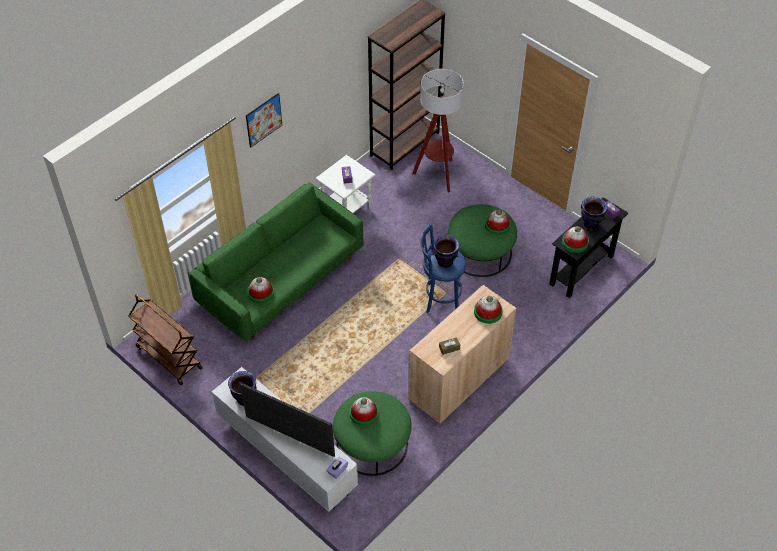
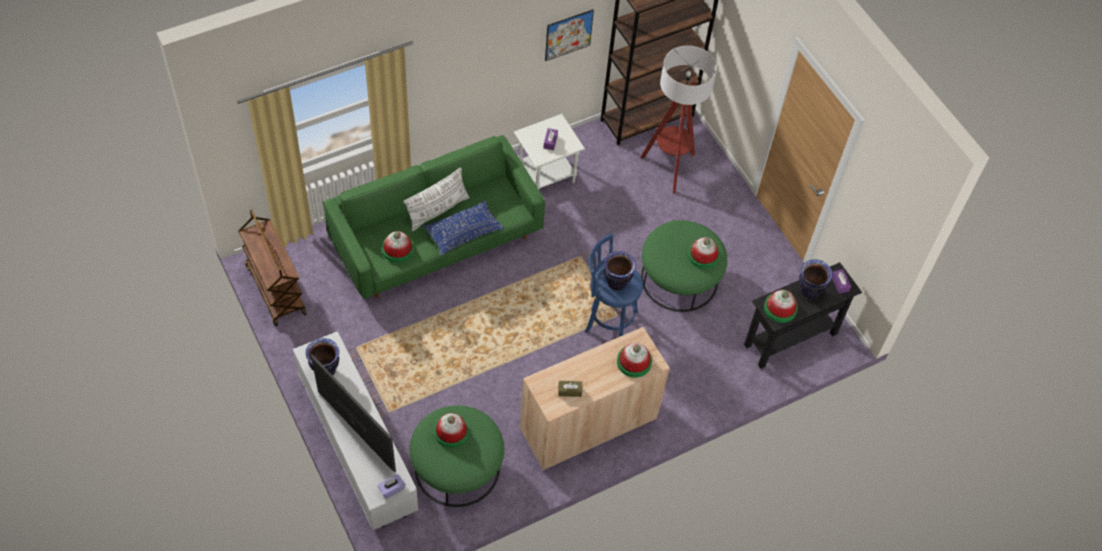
camera: 15 degrees right, 5 degrees up
(264, 120) = (456, 51): picture -> picture (568, 35)
(279, 254) = (437, 210): none -> white pillow
(307, 264) = (463, 232): none -> blue pillow

